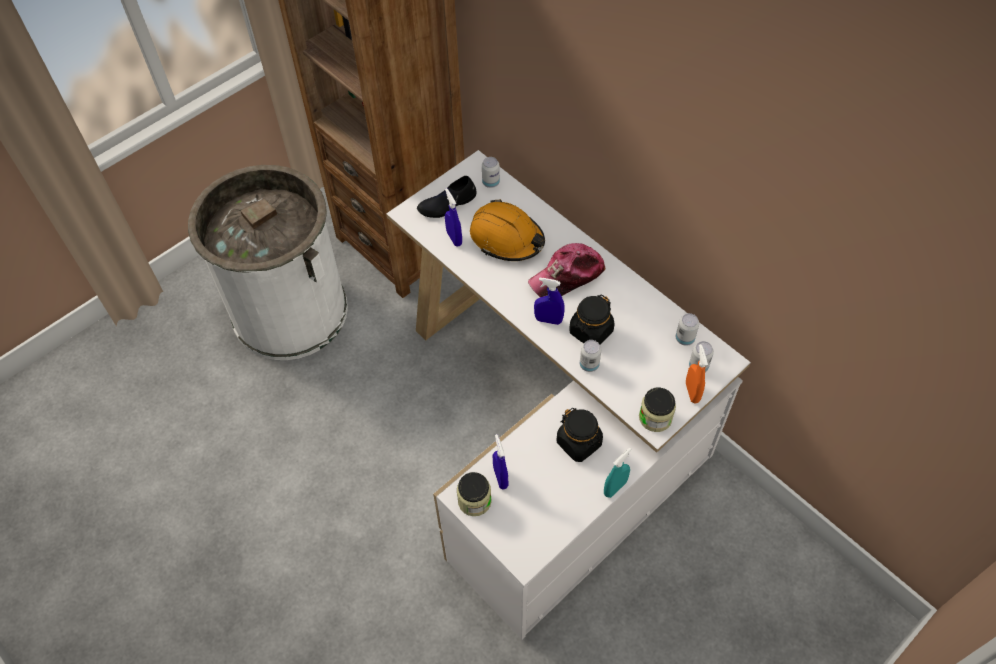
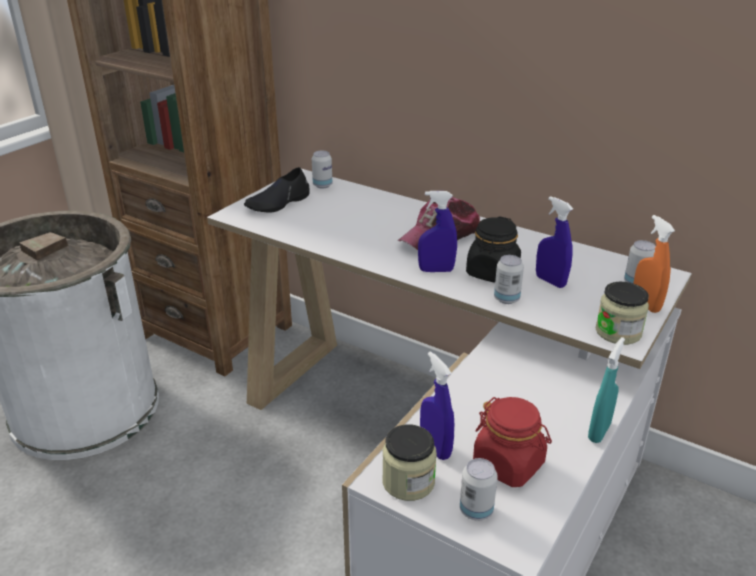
camera: 15 degrees left, 25 degrees down
(454, 238) = (295, 225): blue spray bottle -> blue spray bottle (550, 281)
(507, 238) = (357, 218): orange hard hat -> none
(543, 501) = (508, 464): none -> red jar
(579, 443) = (524, 393): black jar -> none
(684, 338) = (604, 264): can -> can (476, 510)

